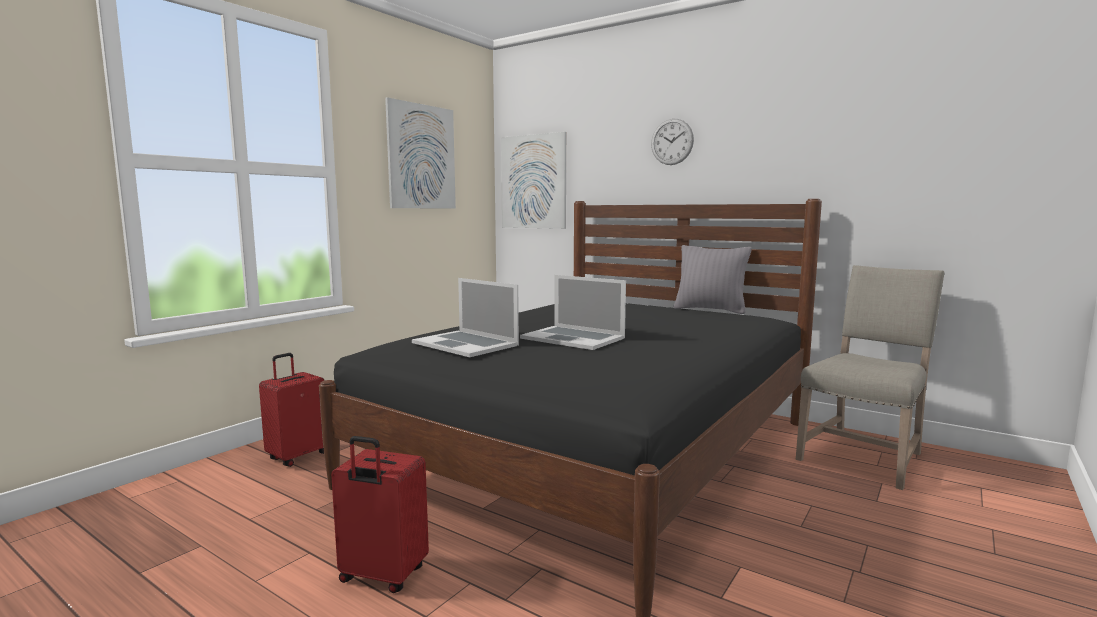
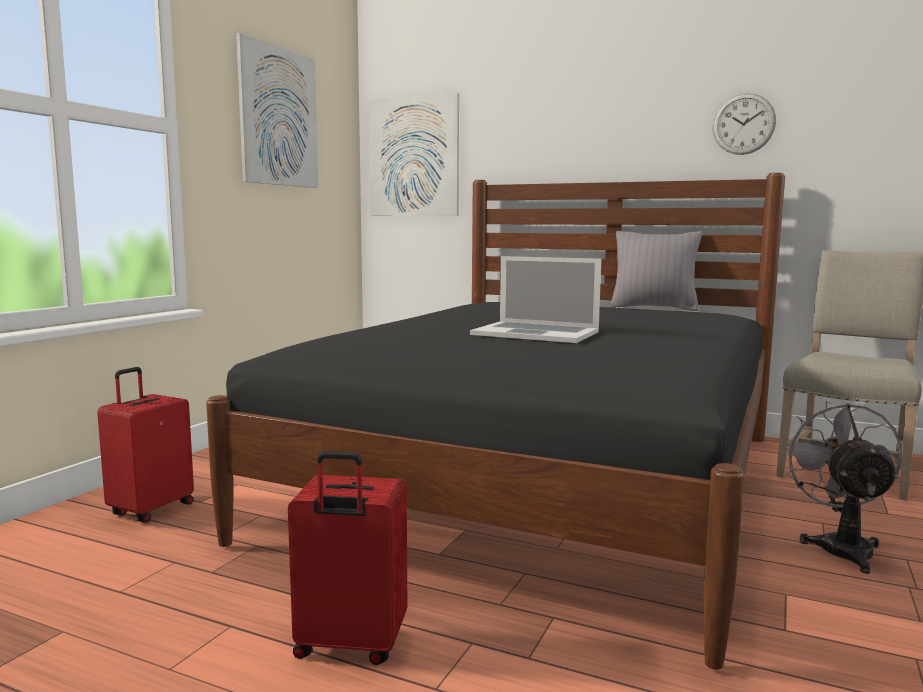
camera: 10 degrees left, 0 degrees up
(466, 344) = (407, 341): laptop -> none
(672, 142) = (598, 106): wall clock -> wall clock (743, 124)
(814, 528) = (840, 546): none -> grey fan

